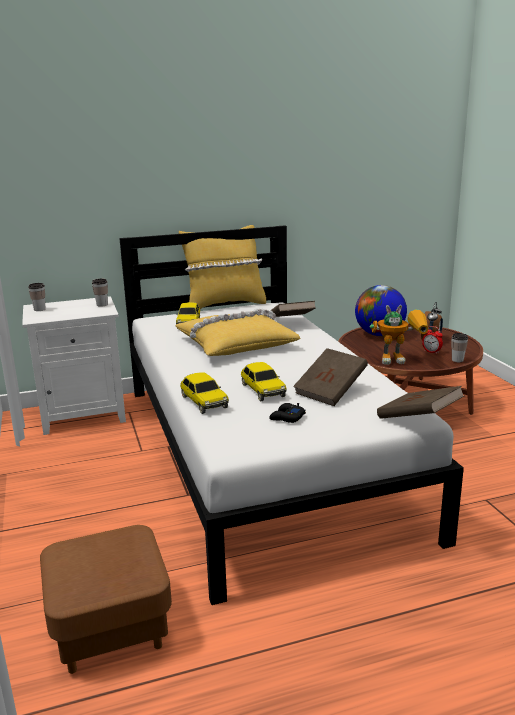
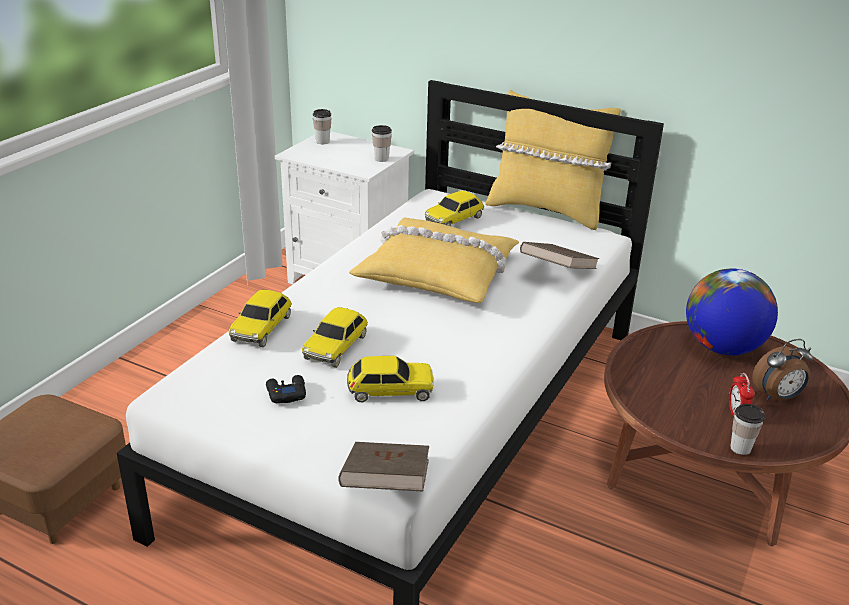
camera: 45 degrees right, 10 degrees up
(330, 391) = (390, 390): brown book -> toy car
(401, 359) = (662, 400): toy robot -> none

